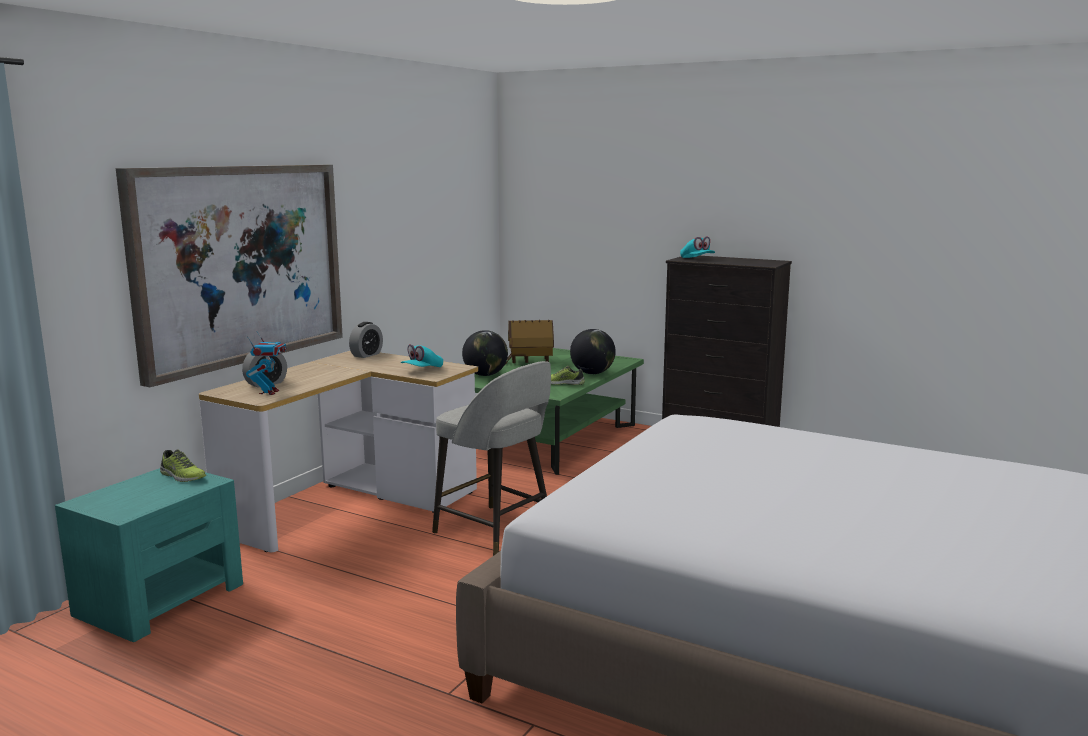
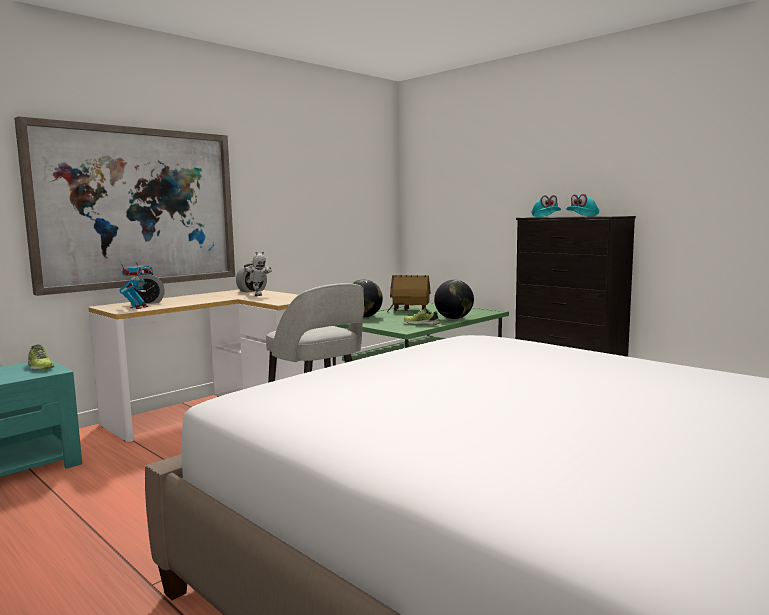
camera: 15 degrees right, 5 degrees down
(386, 364) = (257, 295): none -> toy robot
(422, 370) = (278, 299): turquoise cap -> turquoise cap (582, 216)

